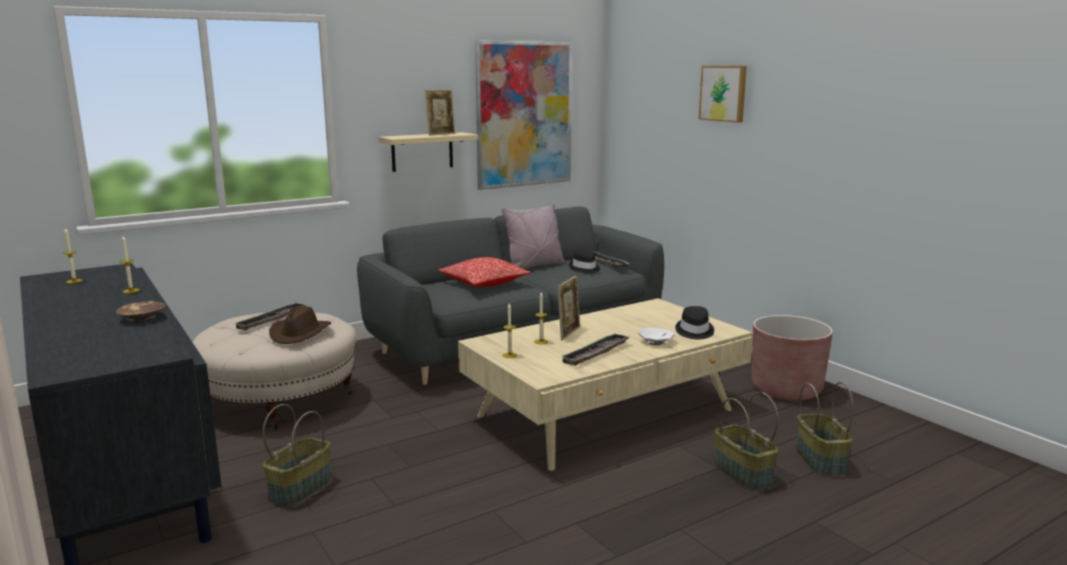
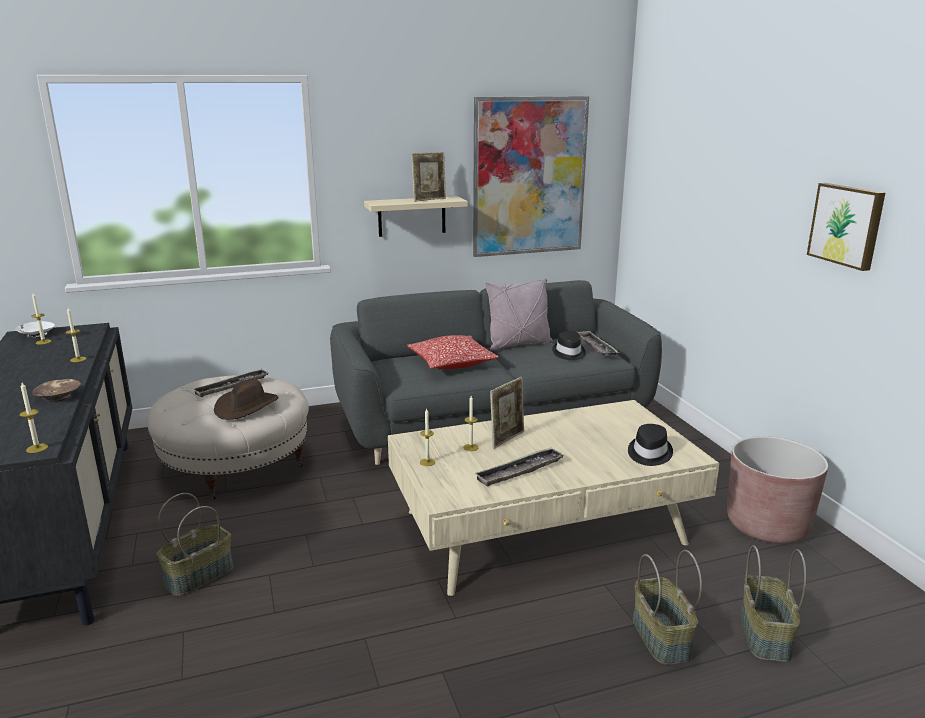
camera: 15 degrees right, 5 degrees up
(164, 354) = (37, 448): none -> candle
(655, 342) = (596, 463): white bowl -> white bowl (36, 334)
(724, 93) = (742, 166): picture -> picture (847, 225)

